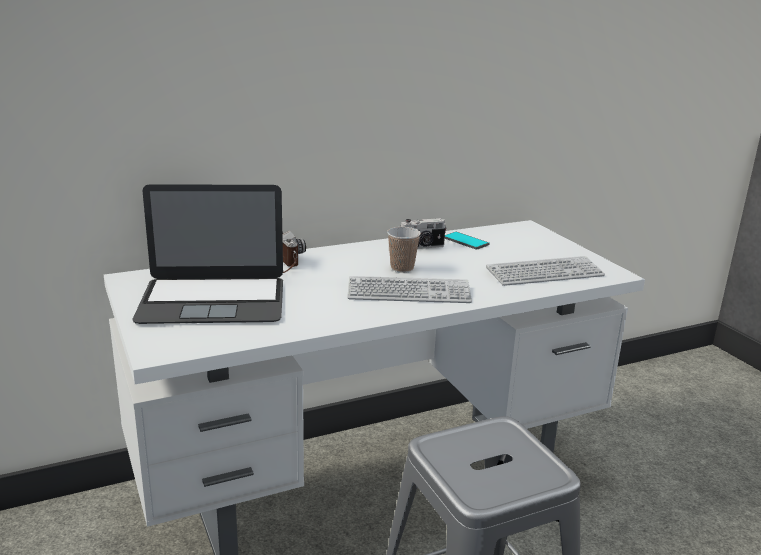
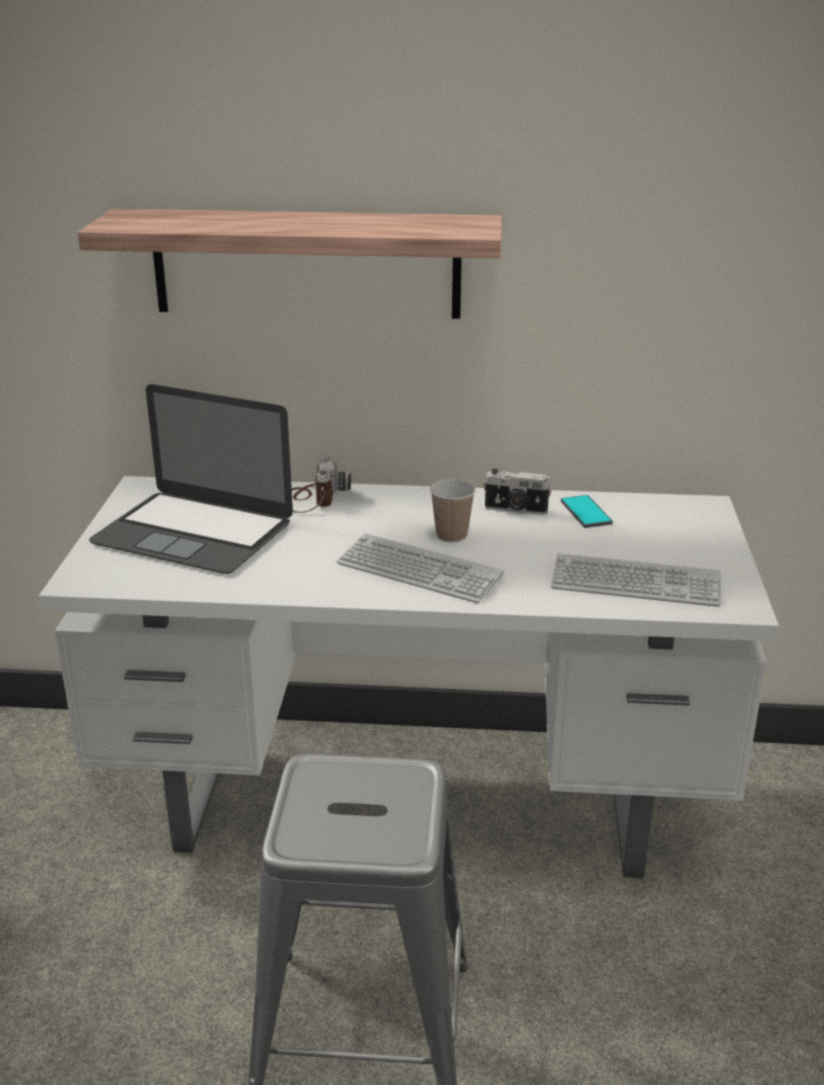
camera: 30 degrees right, 5 degrees up
(255, 78) = (306, 264): none -> shelf

